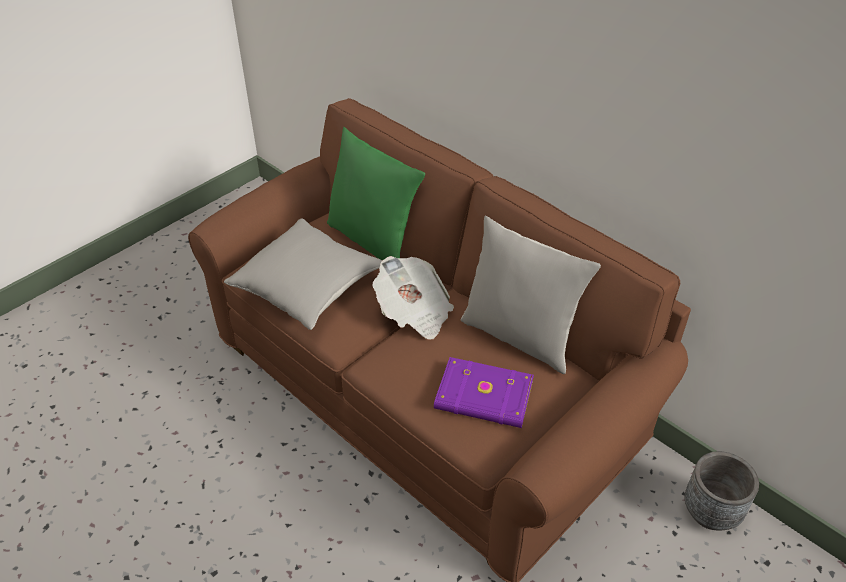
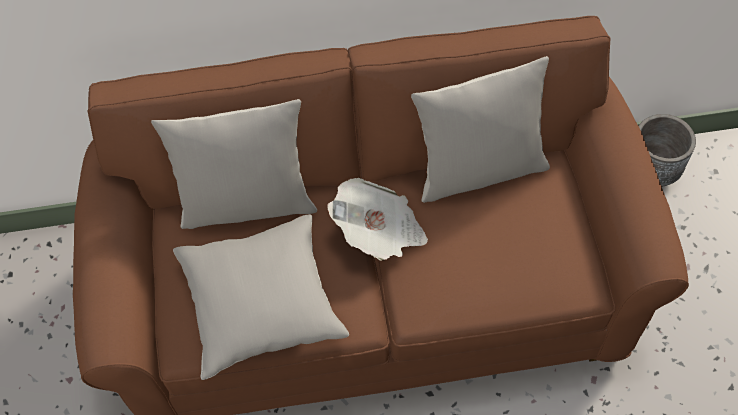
camera: 50 degrees left, 15 degrees up
(373, 240) = (247, 203): green pillow -> grey pillow
(484, 397) = (528, 246): purple book -> none

